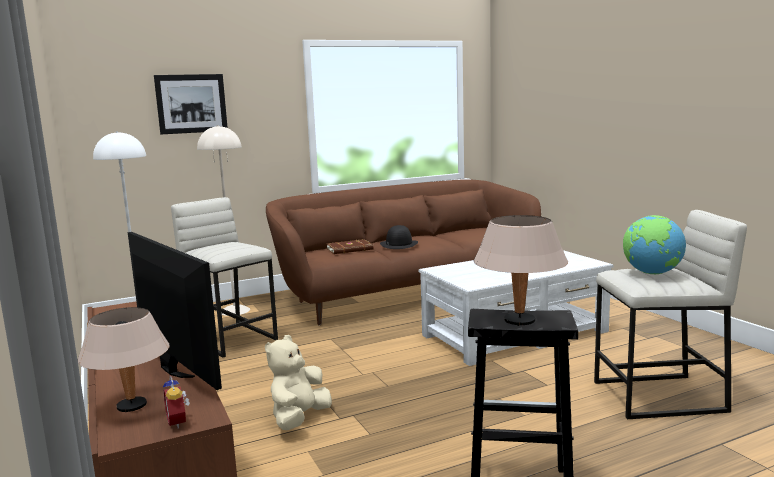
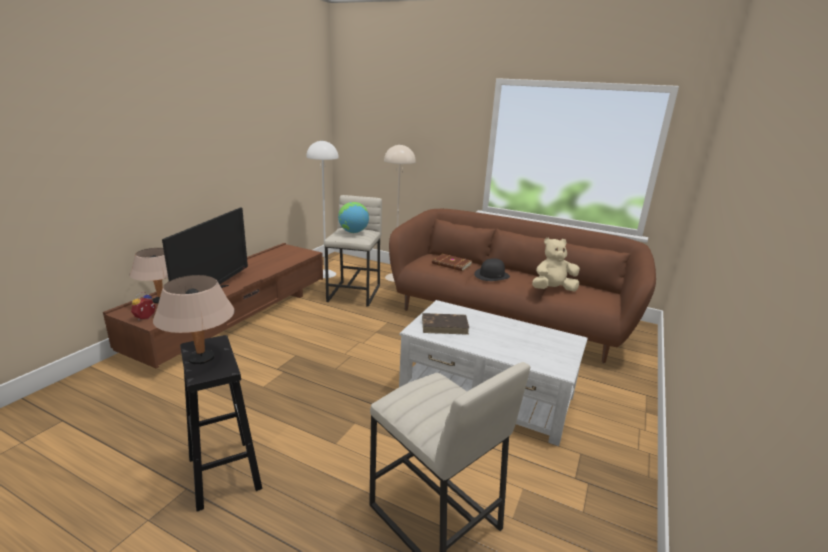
camera: 50 degrees right, 10 degrees up
(191, 103) = (405, 124): picture -> none
(299, 419) = (266, 356): beige plush toy -> beige plush toy (552, 289)
(478, 275) = (445, 326): none -> brown book
(652, 273) = (433, 399): globe -> globe (353, 232)

